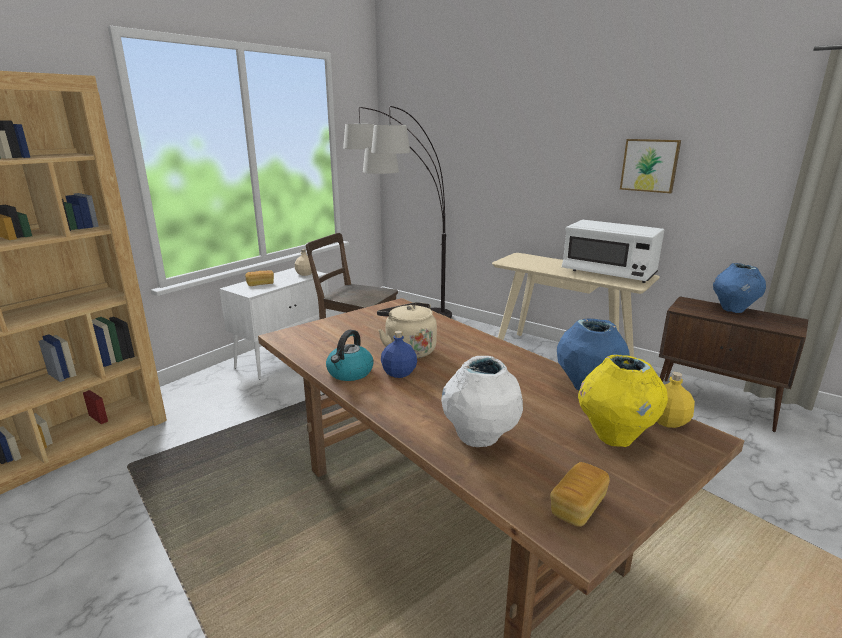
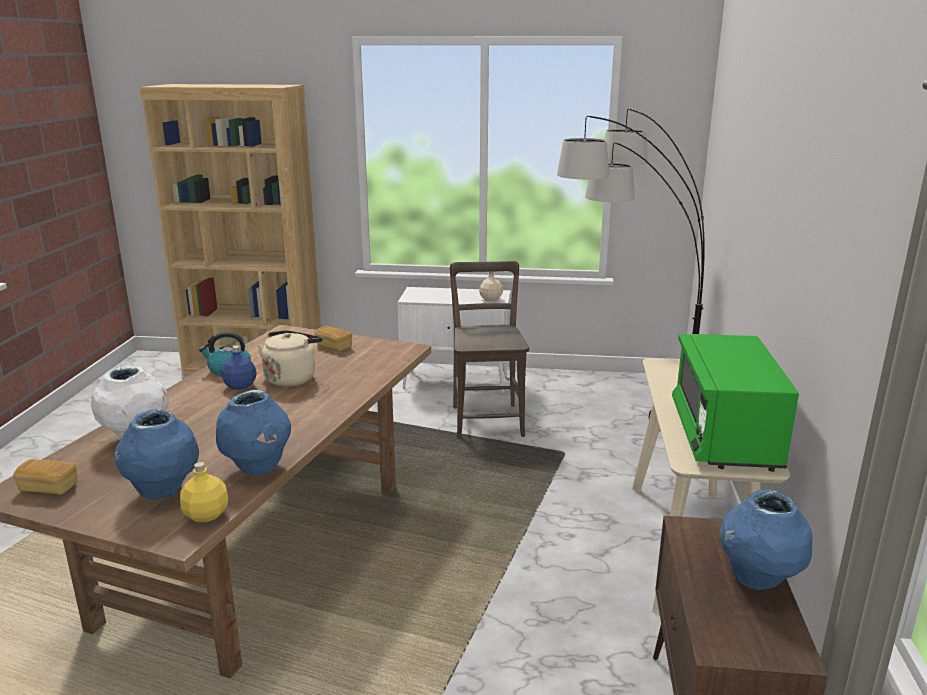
camera: 60 degrees right, 0 degrees up
(260, 284) = (437, 294): bread -> bread (334, 346)
(608, 274) = (723, 436): white microwave -> green microwave
(614, 436) = (163, 491): yellow vase -> blue vase
(650, 165) = (822, 269): picture -> none

